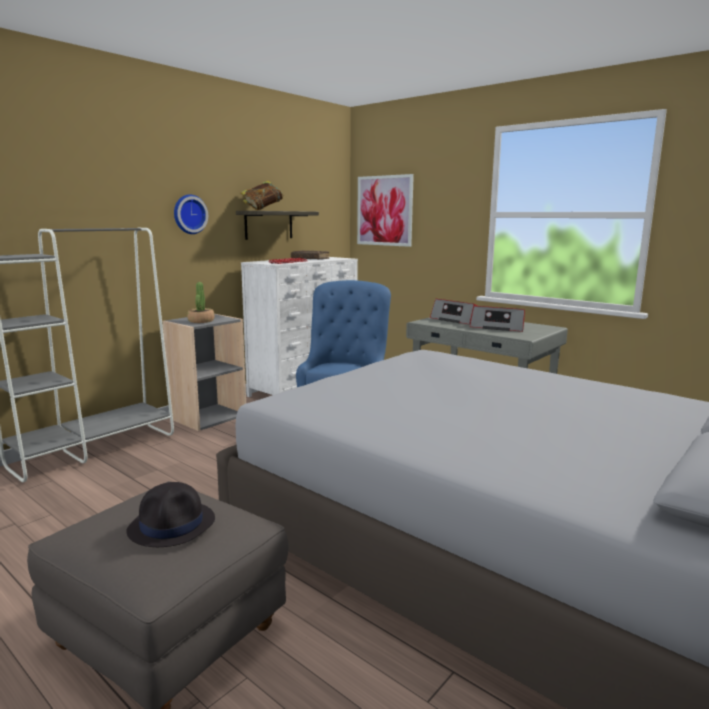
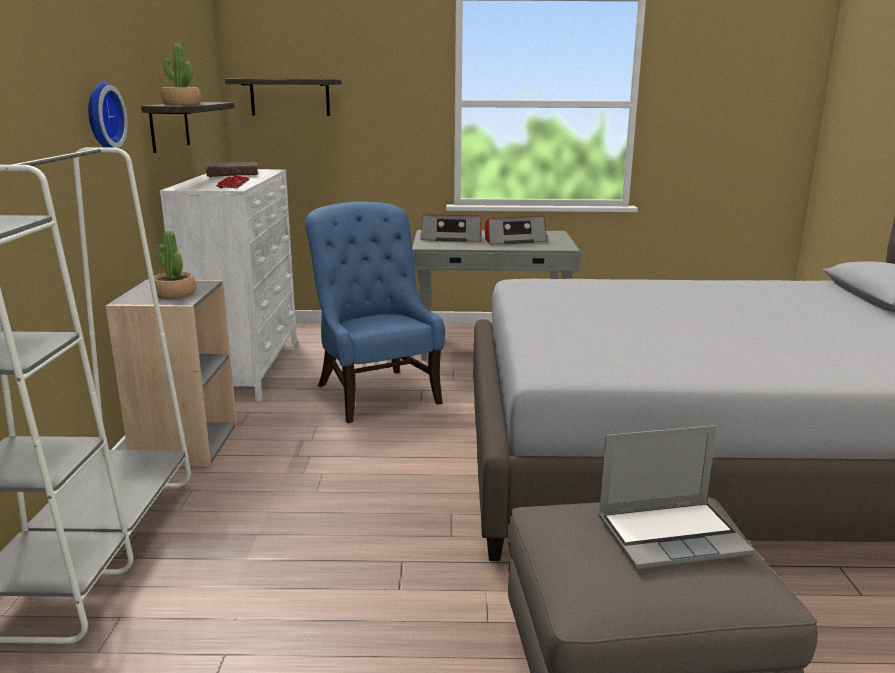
camera: 40 degrees left, 5 degrees up
(172, 525) = (672, 535): black hat -> laptop
(263, 210) = (181, 104): book -> potted plant
(384, 210) = (290, 97): picture -> shelf

